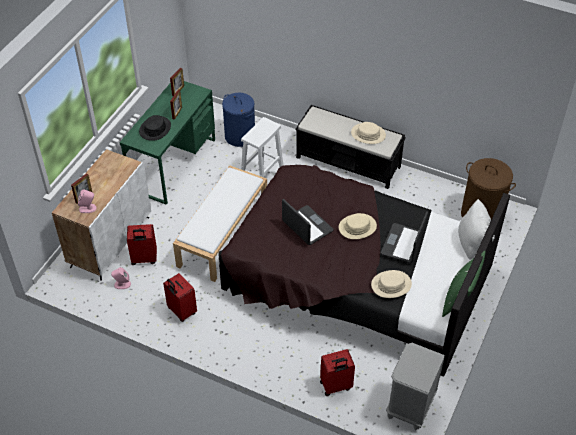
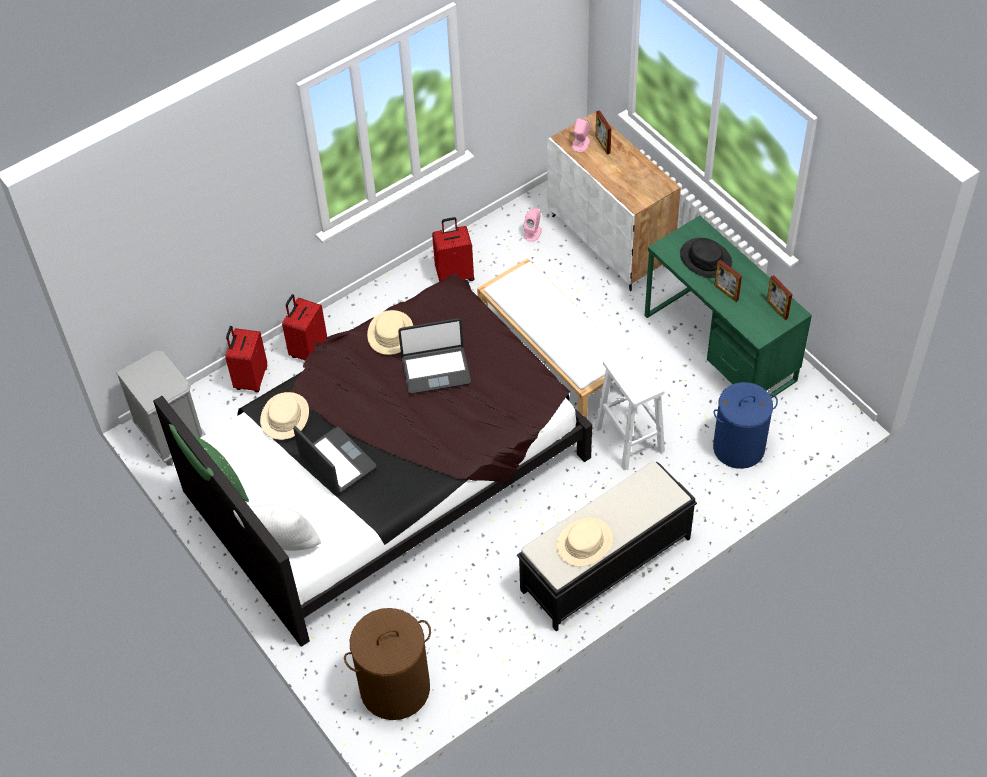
camera: 120 degrees right, 5 degrees up
(144, 259) = (560, 265): red suitcase -> red suitcase (308, 349)
(357, 227) = (397, 423): beige hat -> beige hat (390, 333)

